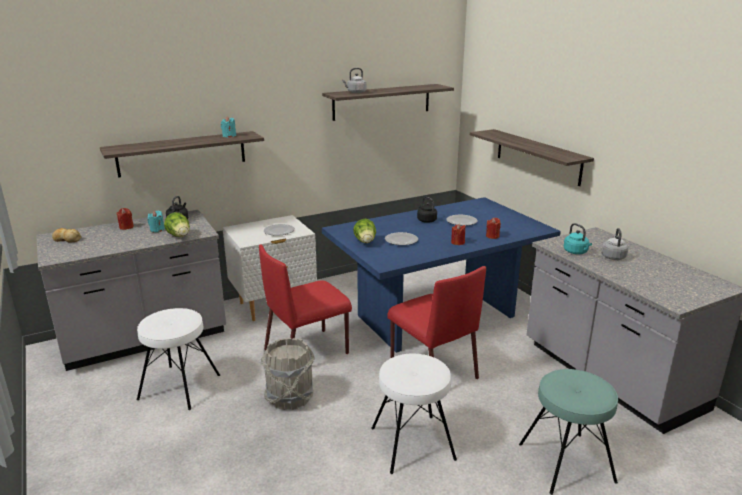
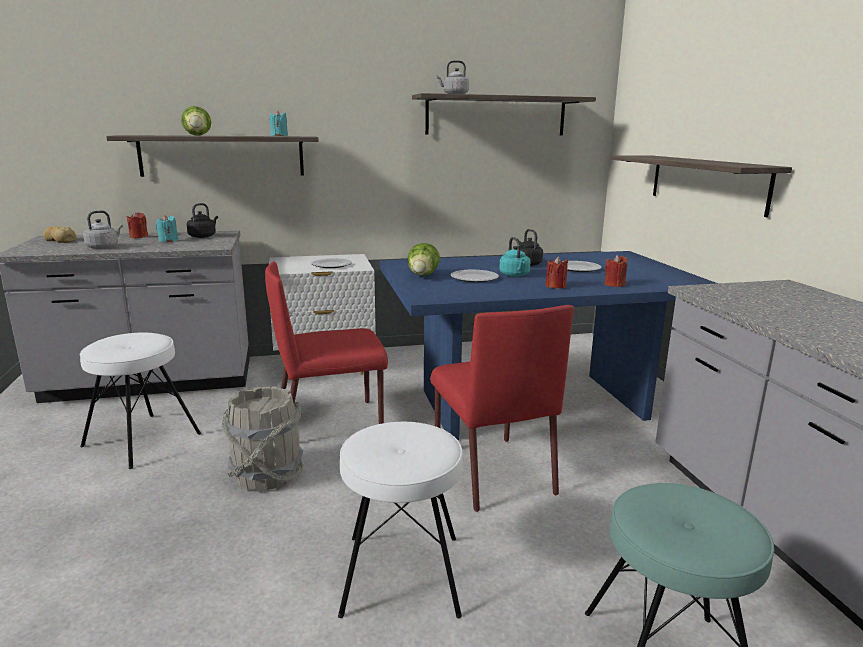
camera: 15 degrees right, 5 degrees down
(180, 236) = (185, 246): lettuce -> lettuce (198, 135)
(576, 252) = (740, 301): turquoise kettle -> turquoise kettle (515, 275)
(613, 256) = (807, 311): grey kettle -> grey kettle (104, 247)

